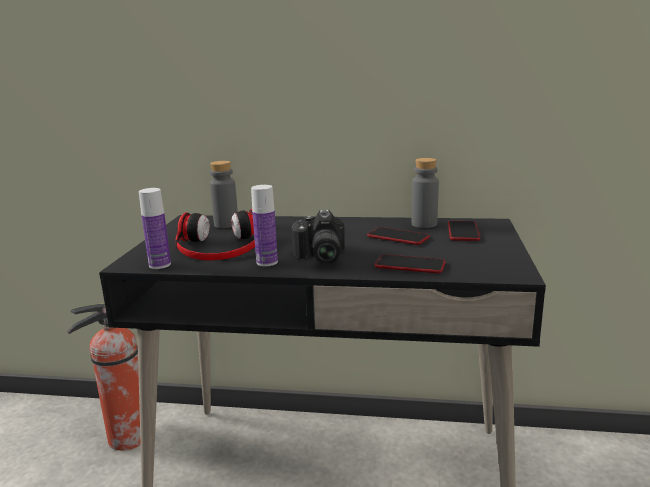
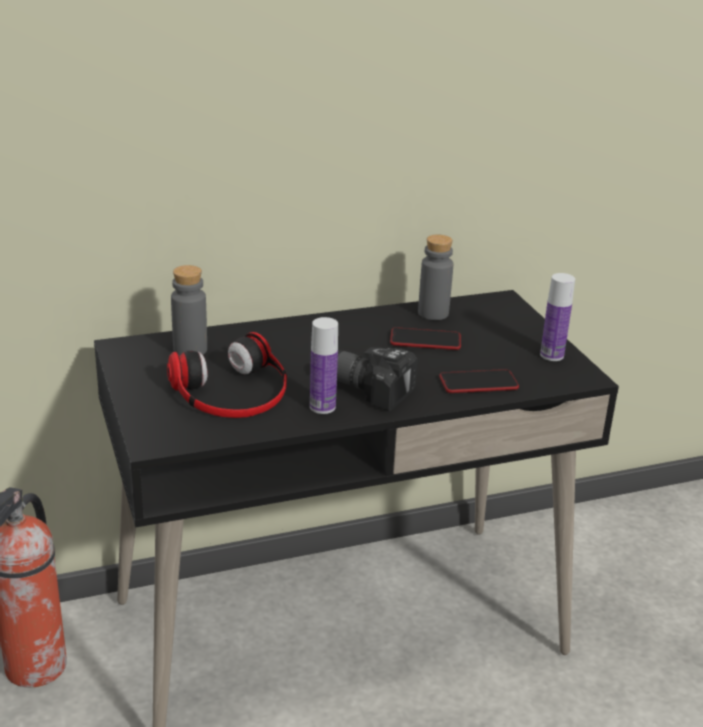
camera: 30 degrees left, 10 degrees up
(160, 265) = (197, 436): bottle -> bottle (552, 355)
(319, 257) = (372, 388): camera -> camera turned 150 degrees clockwise
(463, 232) = (485, 320): phone -> none

